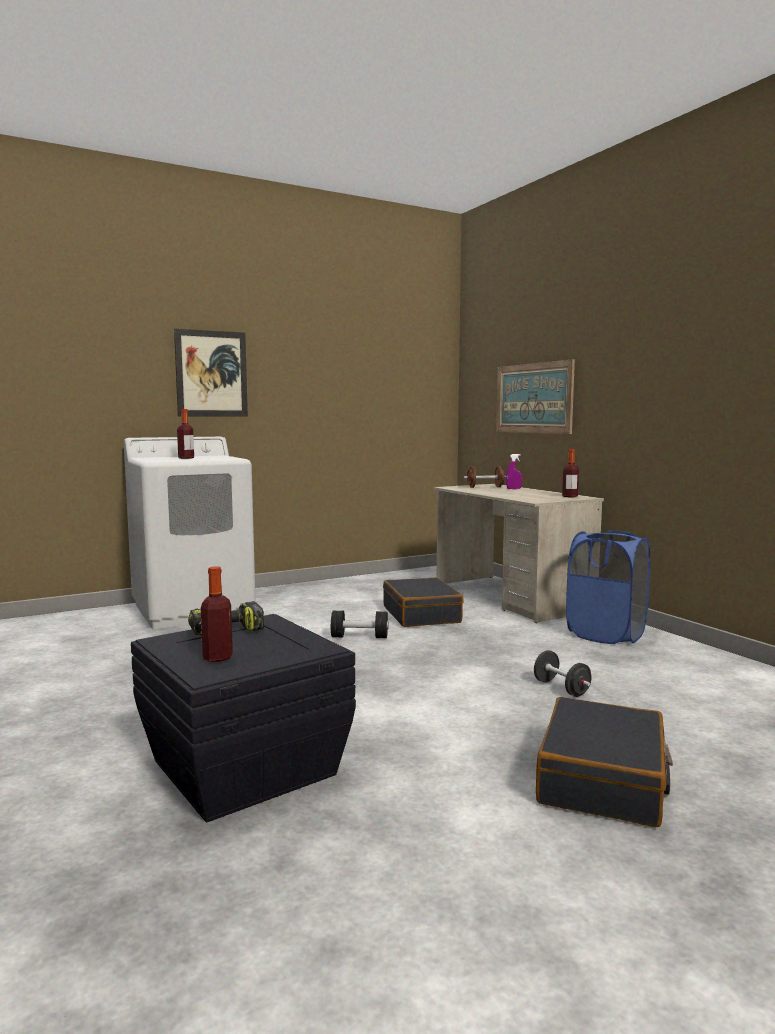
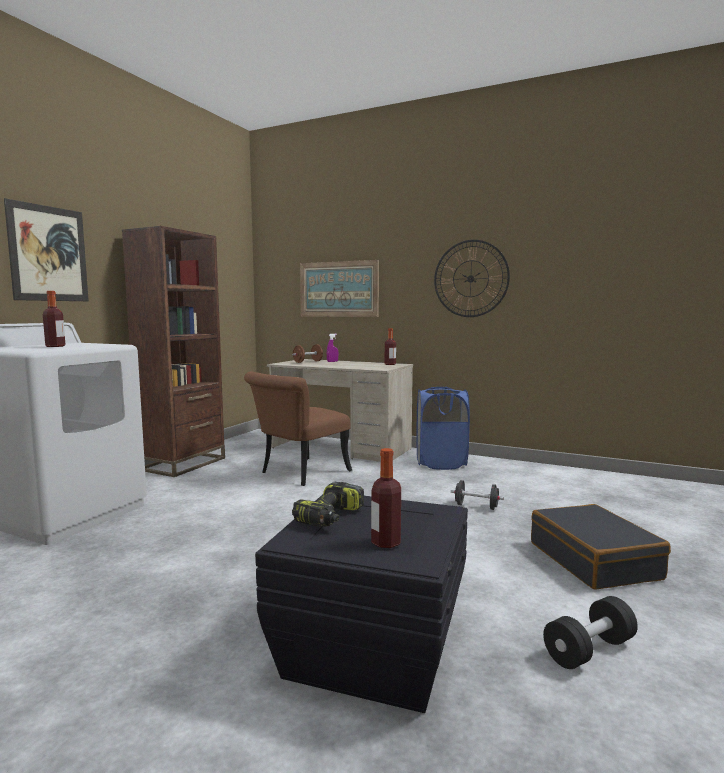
camera: 35 degrees left, 0 degrees up
(333, 586) = (183, 464): none -> brown bookcase
(359, 637) = (279, 503): black dumbbell -> black dumbbell (589, 650)
(422, 614) = (298, 474): black suitcase -> brown chair
(677, 382) = (470, 278): none -> wall clock

